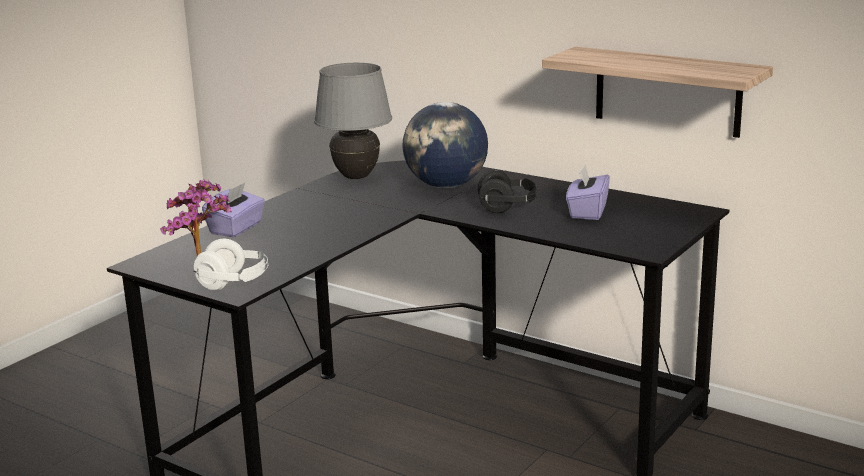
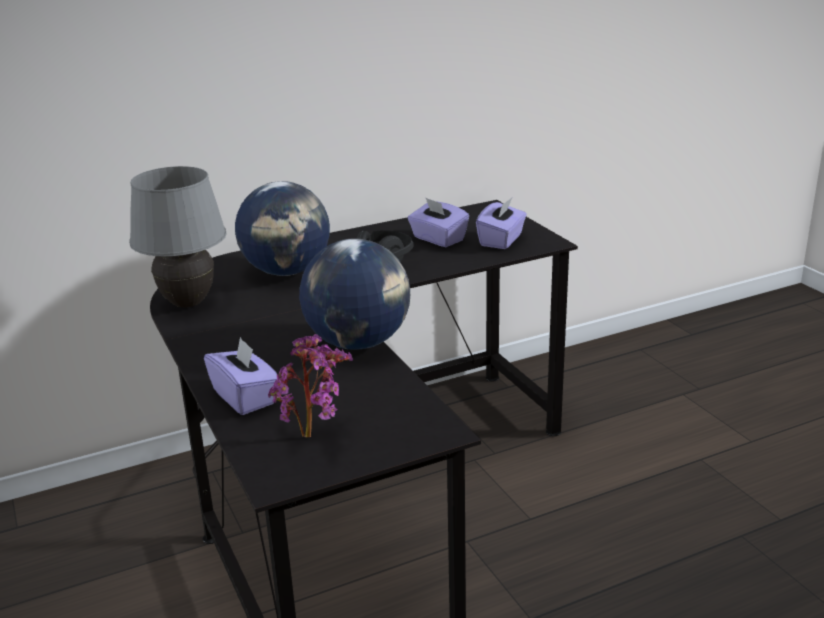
camera: 60 degrees left, 5 degrees up
(234, 283) = (414, 429): white headphones -> none
(350, 236) = (358, 342): none -> globe
(623, 233) = (501, 240): none -> purple tissue box
(667, 91) = (433, 114): shelf -> none

